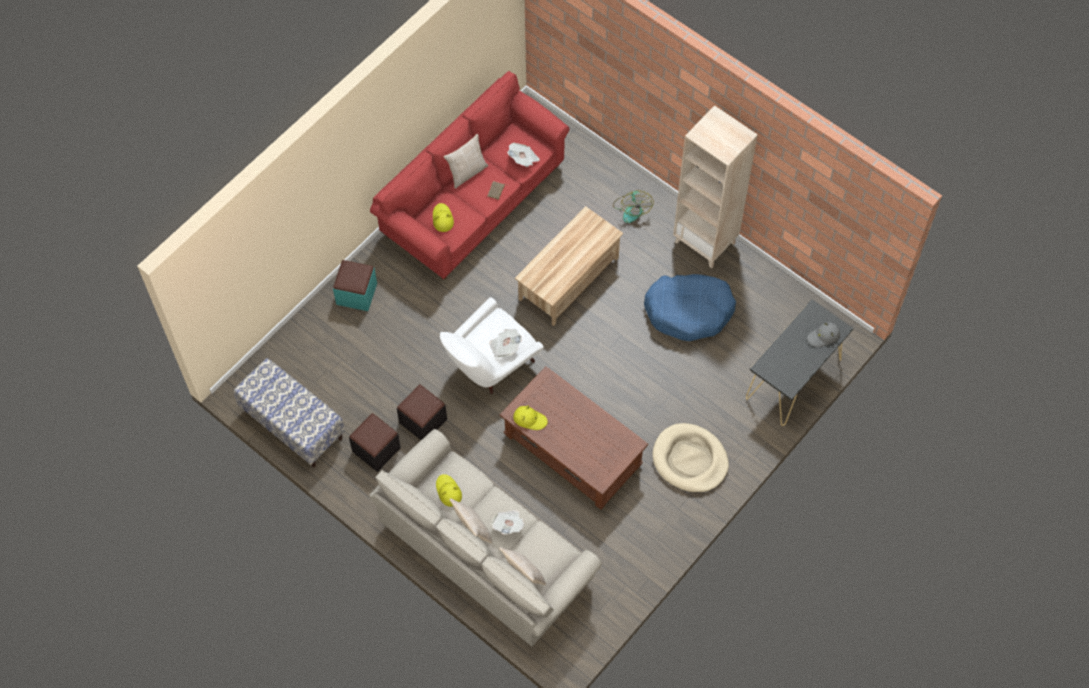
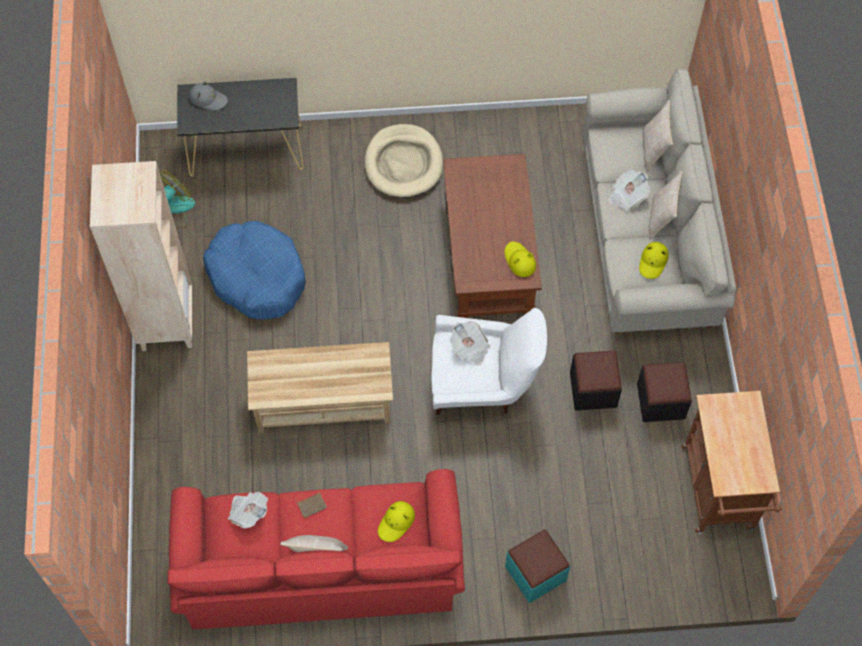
camera: 135 degrees left, 0 degrees up
(292, 424) = (719, 494): bench -> brown cart
(631, 208) = (188, 415): fan -> fan (174, 209)

